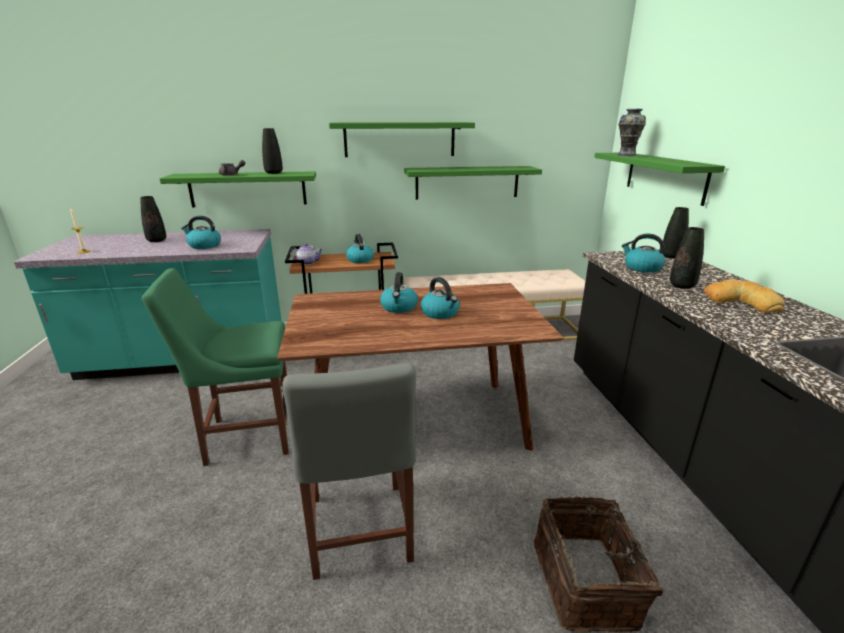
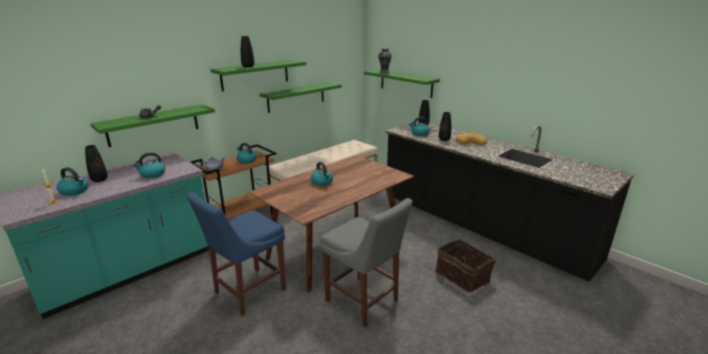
camera: 35 degrees left, 0 degrees up
(245, 436) = (247, 292): green chair -> blue chair
(274, 173) = (177, 110): black vase -> black vase (248, 66)
(440, 313) = (347, 179): kettle -> kettle (75, 191)

